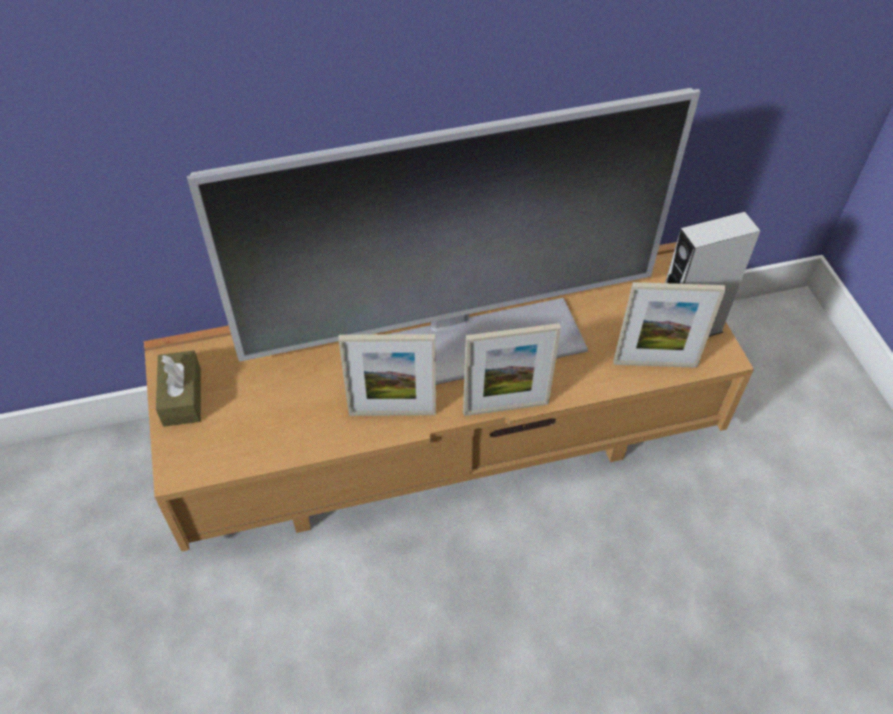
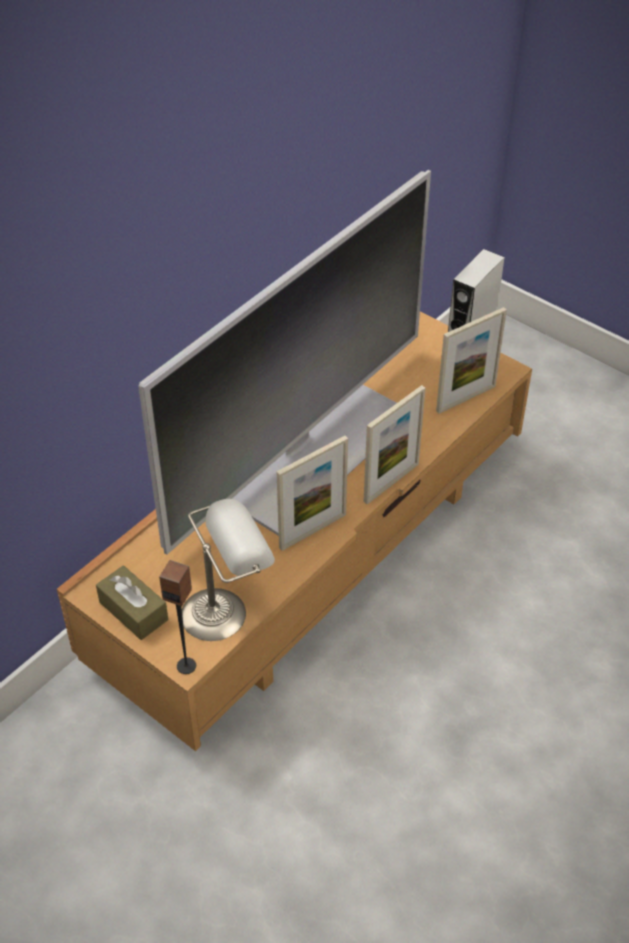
camera: 35 degrees left, 5 degrees down
(175, 473) = (186, 665): none -> speaker
(254, 440) = (225, 608): none -> white table lamp

